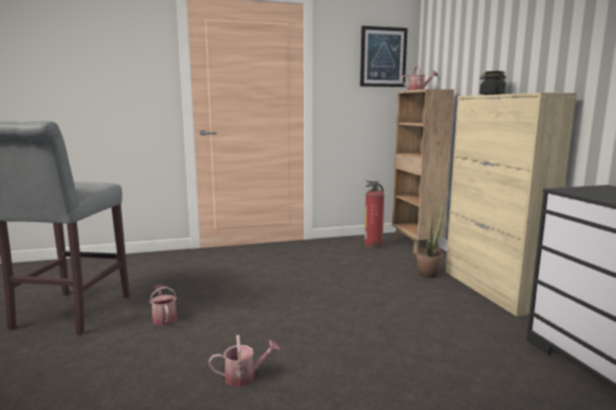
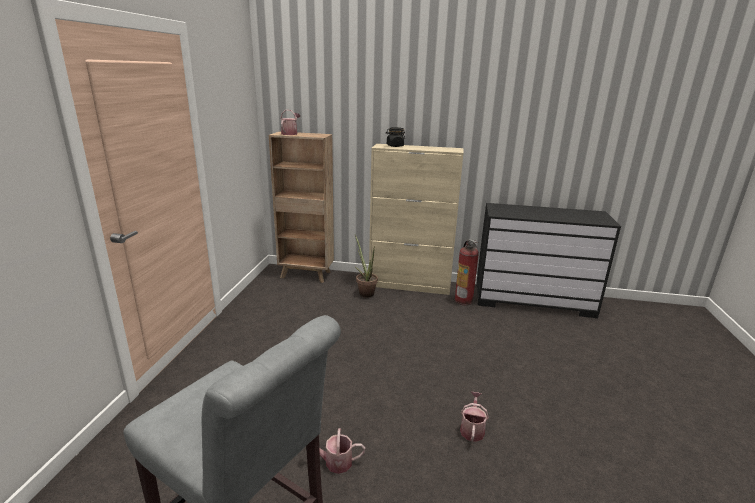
camera: 65 degrees left, 10 degrees up
(373, 246) = (283, 291): fire extinguisher -> fire extinguisher (463, 301)
(383, 57) = (239, 96): picture -> none

